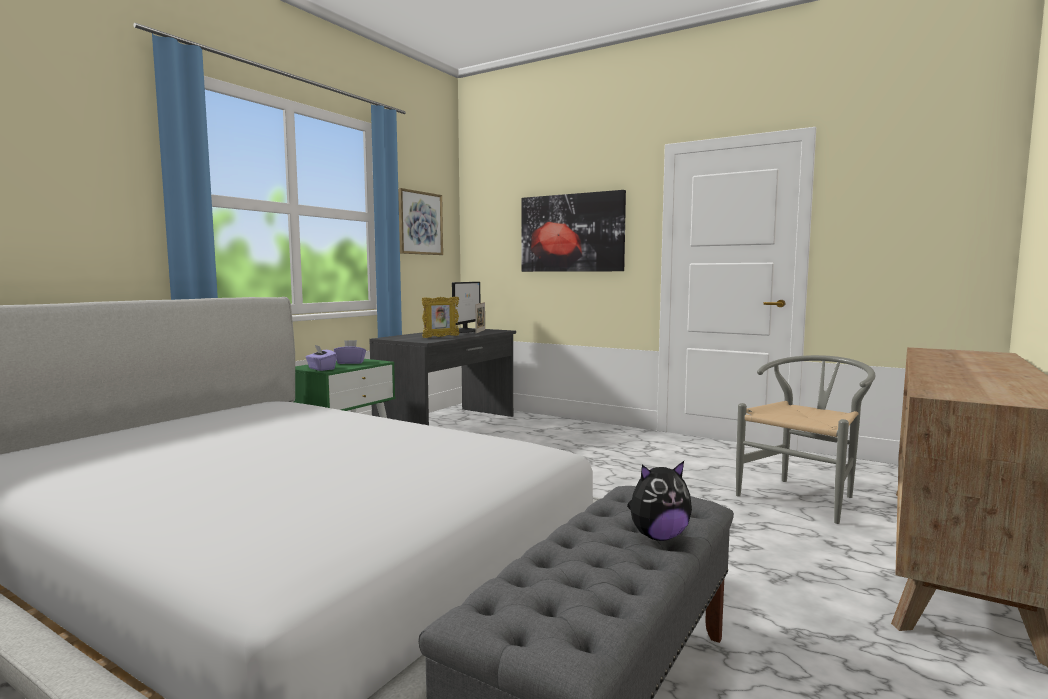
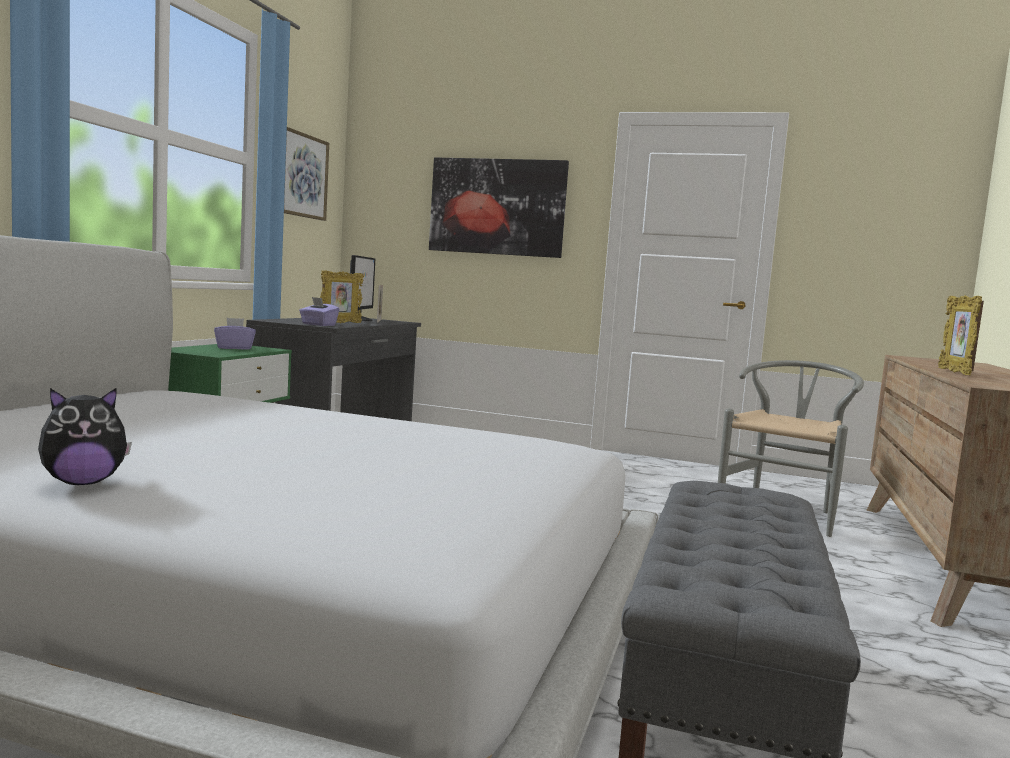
camera: 15 degrees left, 0 degrees up
(321, 369) = (204, 352): purple tissue box -> purple tissue box (318, 325)
(658, 536) = (773, 522): plush toy -> plush toy (83, 483)
(936, 373) = (955, 373): none -> picture frame

